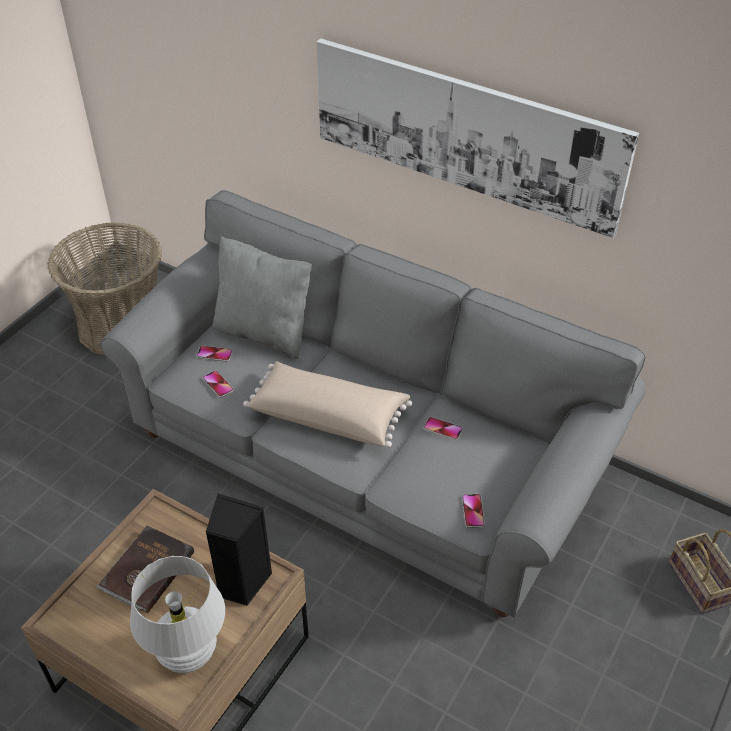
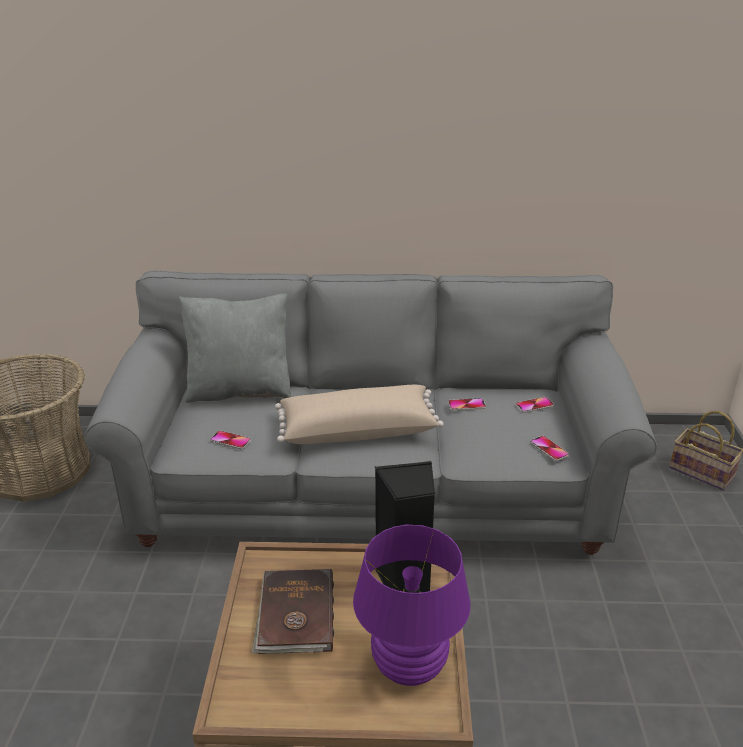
camera: 30 degrees left, 15 degrees down
(187, 653) = (409, 666): white table lamp -> purple table lamp
(214, 354) = (206, 420): phone -> phone (534, 405)
(465, 133) = (404, 130): picture -> none

